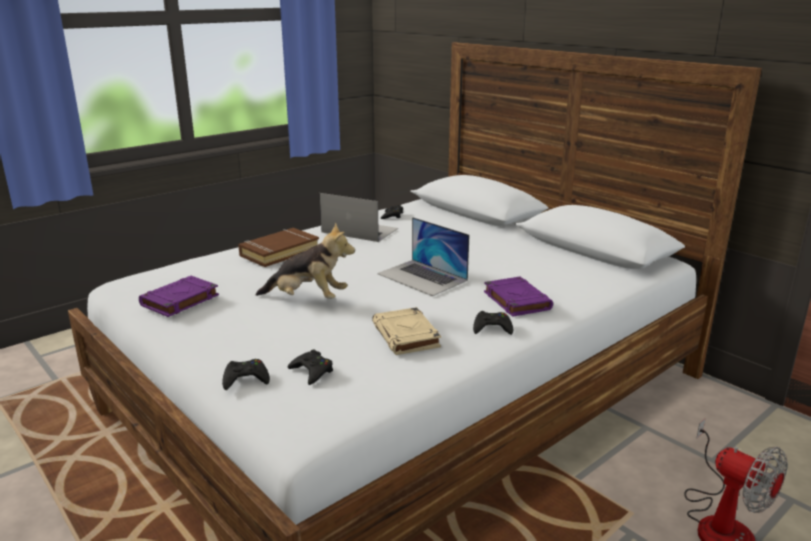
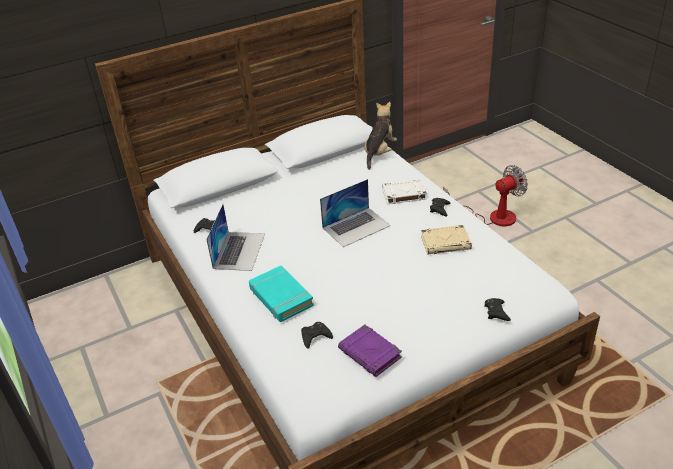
camera: 75 degrees left, 15 degrees up
(279, 252) = (280, 297): brown book -> turquoise book
(307, 299) = (378, 284): plush toy -> plush toy (379, 153)
(312, 371) = (488, 283): black game controller -> black game controller (315, 337)
(359, 230) = (239, 250): laptop -> laptop turned 150 degrees clockwise
(516, 300) = (403, 194): purple book -> white book

